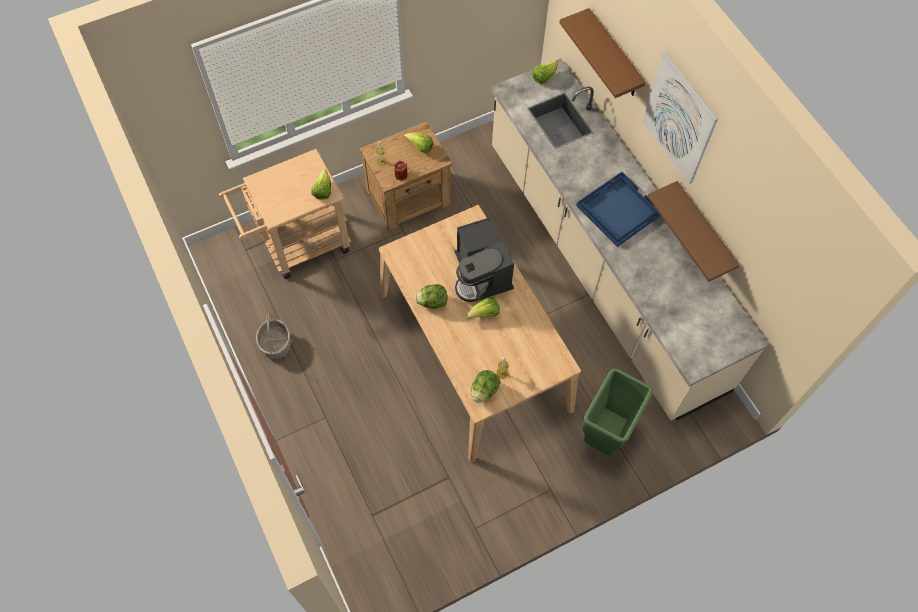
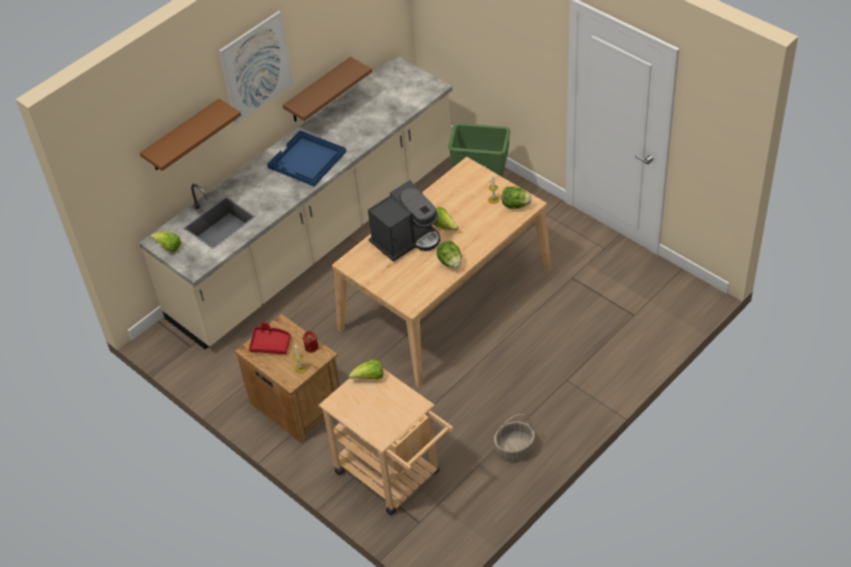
camera: 105 degrees left, 15 degrees down
(420, 147) = (270, 344): lettuce -> red tray

